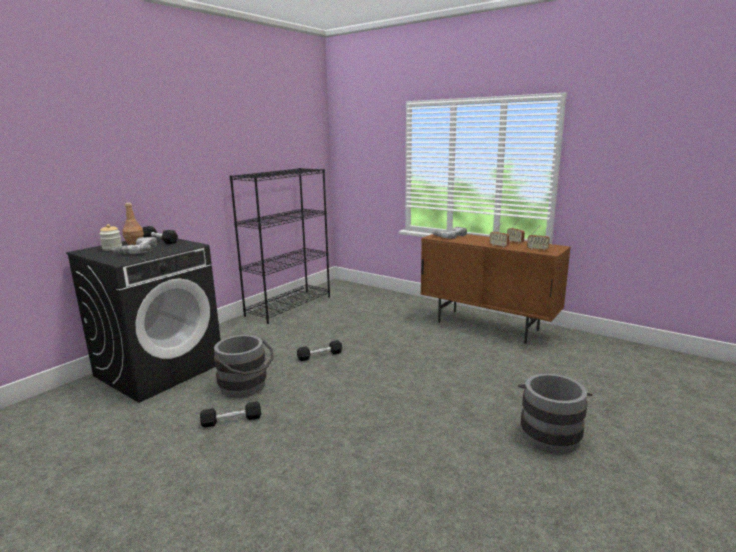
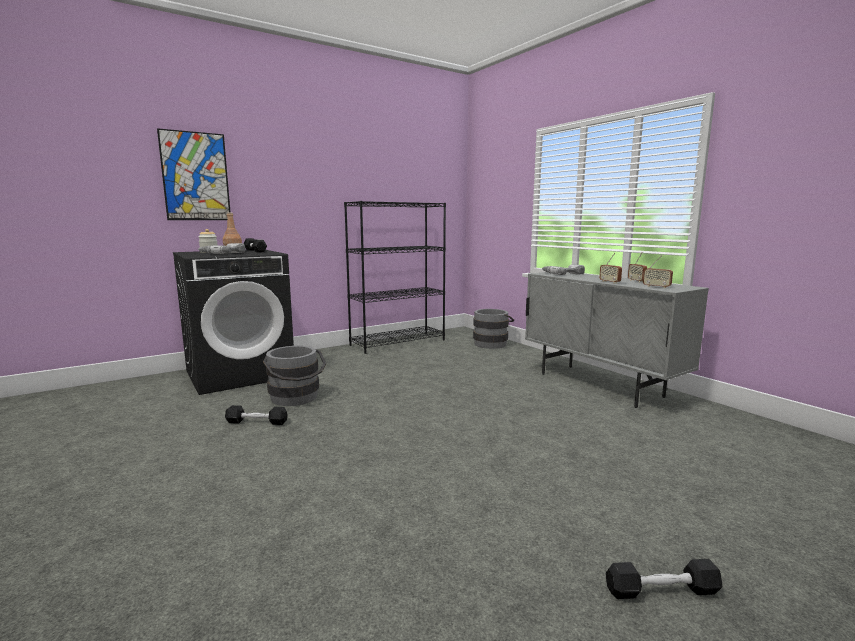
camera: 20 degrees right, 5 degrees down
(81, 165) = (195, 176): none -> picture
(320, 355) = (389, 384): black dumbbell -> black dumbbell (661, 590)
(487, 326) = (599, 385): brown cabinet -> grey cabinet
(549, 433) = (591, 504): grey bucket -> grey bucket (491, 343)

